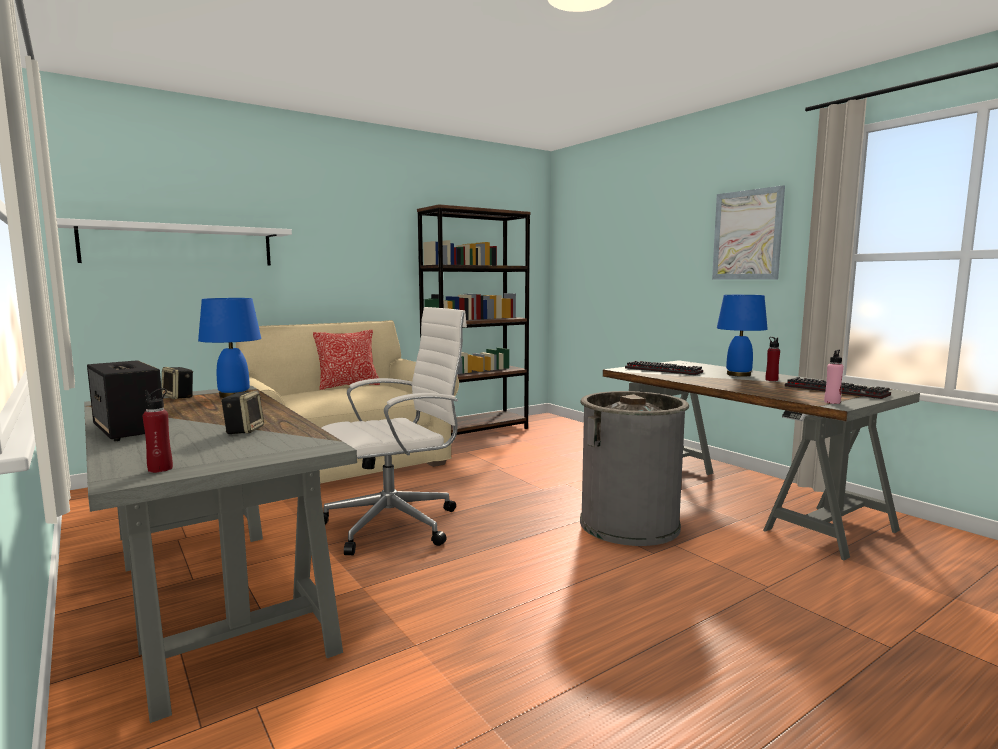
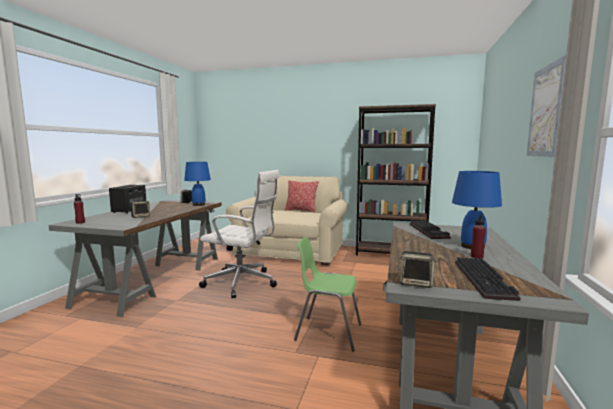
camera: 50 degrees right, 0 degrees up
(180, 245) = (244, 137): white shelf -> none
(629, 524) = (328, 332): grey trash can -> green chair
(832, 402) = (416, 283): pink bottle -> speaker

